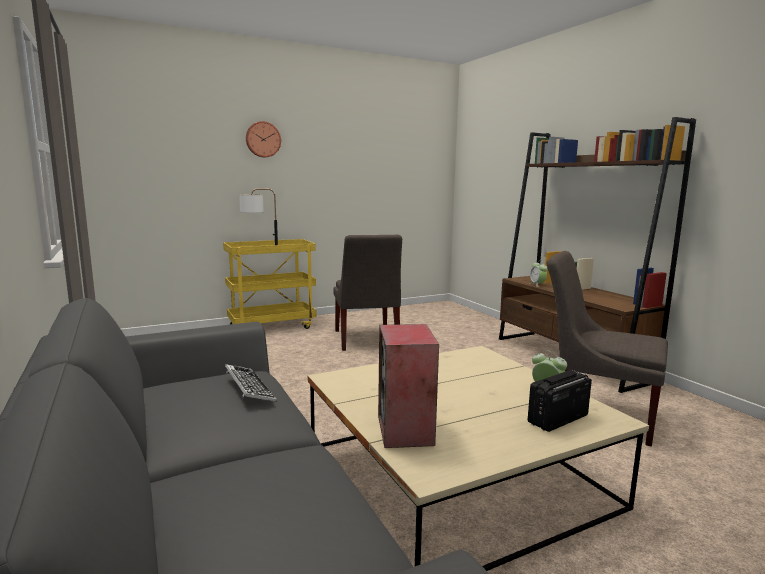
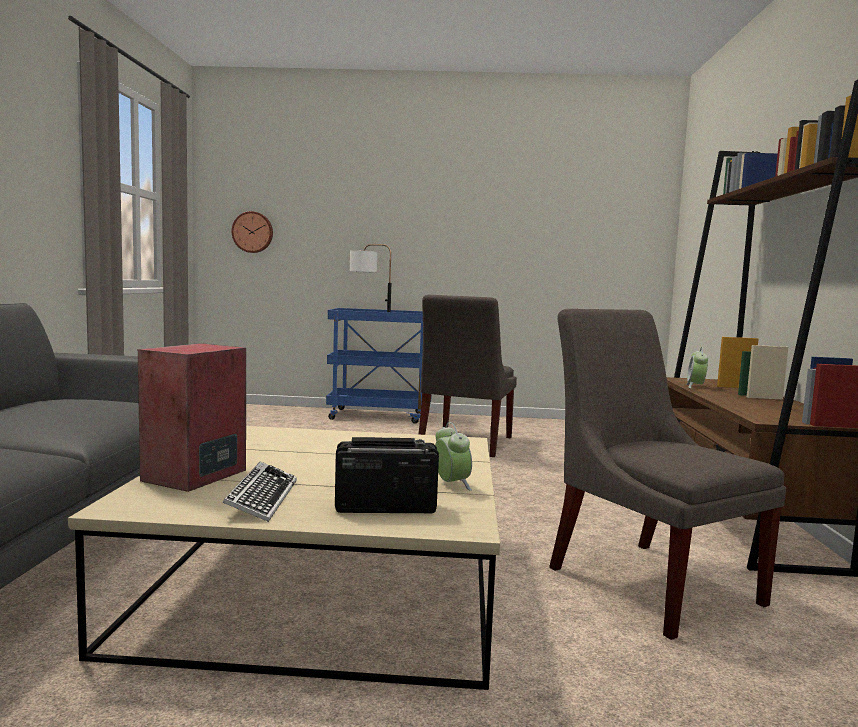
camera: 30 degrees right, 5 degrees down
(248, 388) = (105, 408): keyboard -> keyboard (262, 498)
(263, 139) = (394, 188): wall clock -> wall clock (253, 232)
(272, 327) = (380, 416): yellow cart -> blue cart

